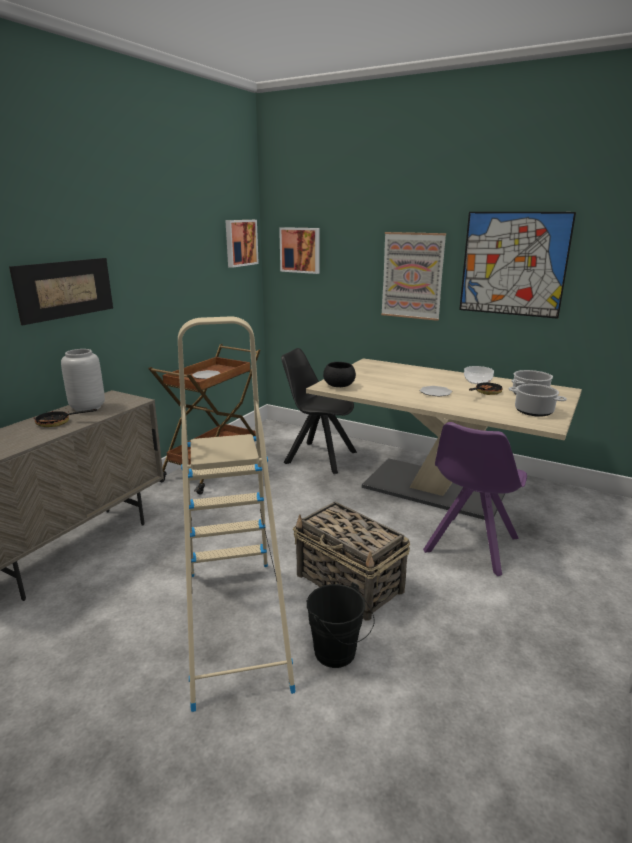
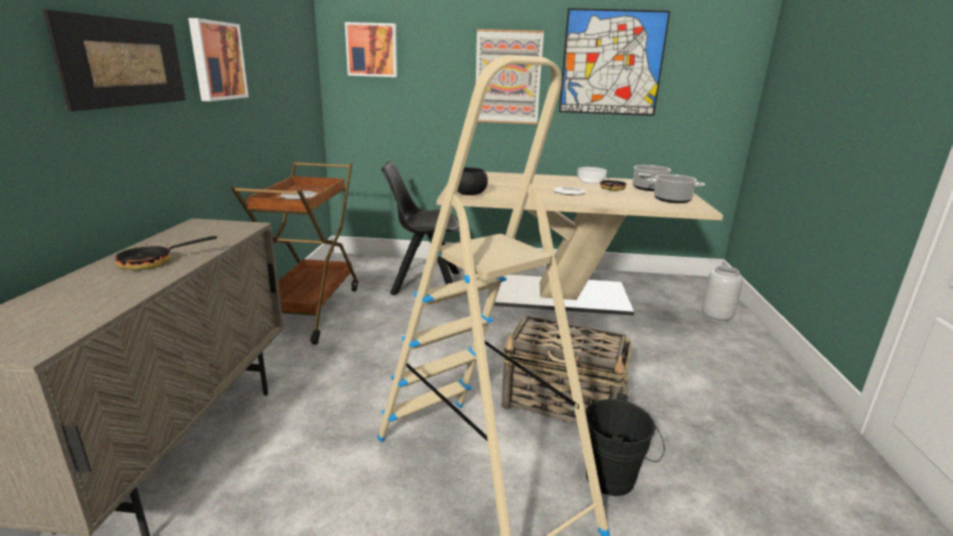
camera: 25 degrees left, 0 degrees up
(87, 408) = (179, 240): grey vase -> grey vase (716, 317)
(240, 243) = (301, 37): picture -> picture (216, 61)
(470, 546) = (636, 340): purple chair -> none

